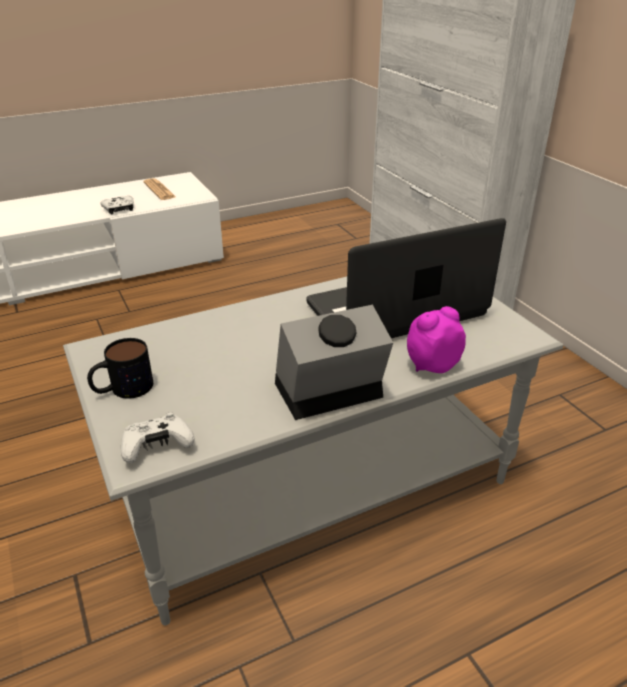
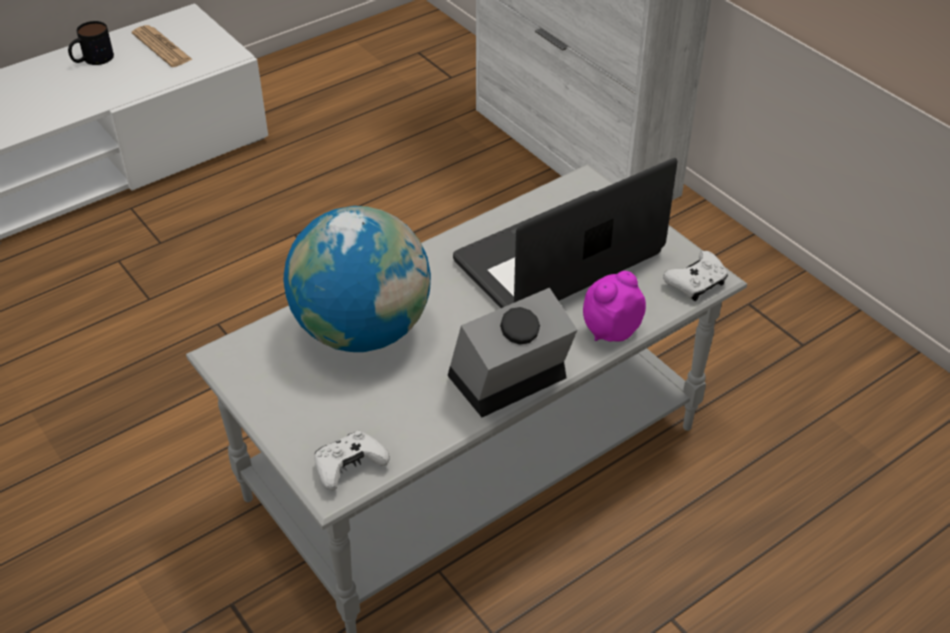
camera: 10 degrees left, 10 degrees up
(119, 210) = (118, 93): white game controller -> white game controller (696, 284)
(122, 389) = (284, 405): mug -> mug (92, 60)
(214, 343) = (363, 331): none -> globe

